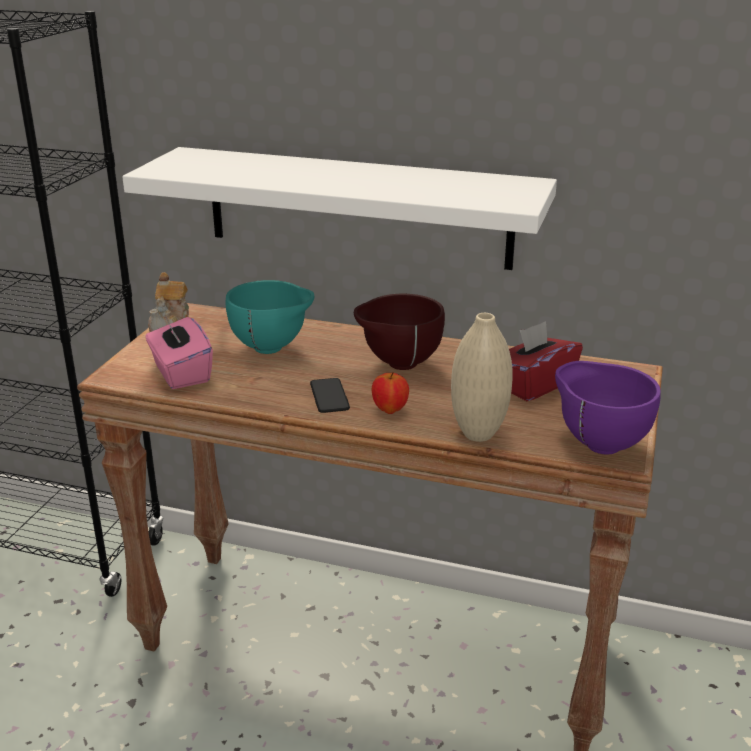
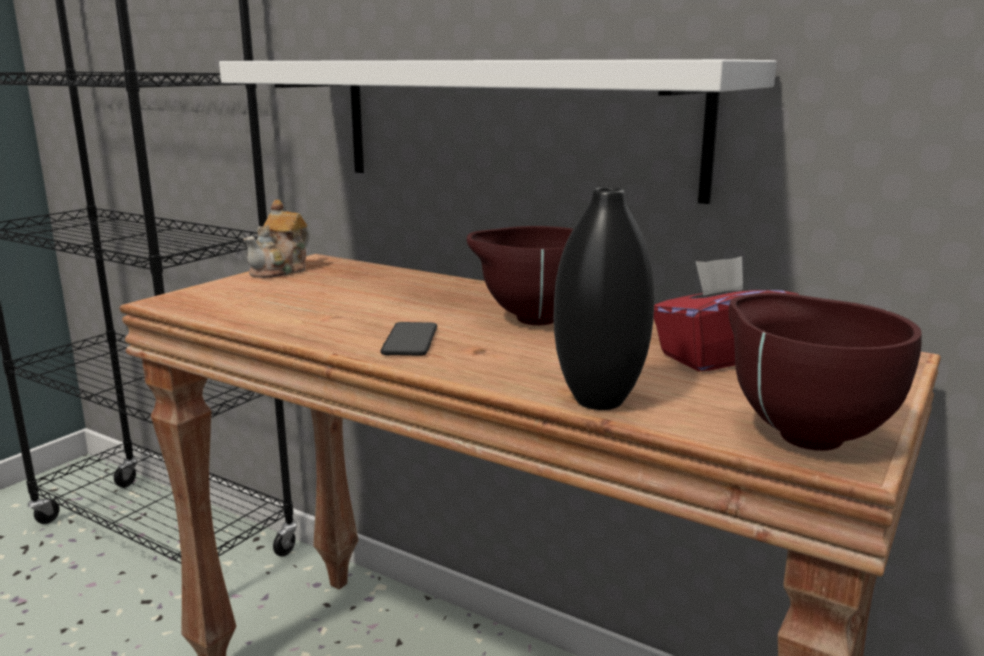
camera: 15 degrees right, 10 degrees down
(181, 373) = (247, 305): pink tissue box -> none
(272, 348) = (380, 294): turquoise bowl -> none
(390, 410) = (483, 362): apple -> none
(478, 434) = (599, 401): beige vase -> black vase
(598, 444) = (803, 434): purple bowl -> brown bowl

